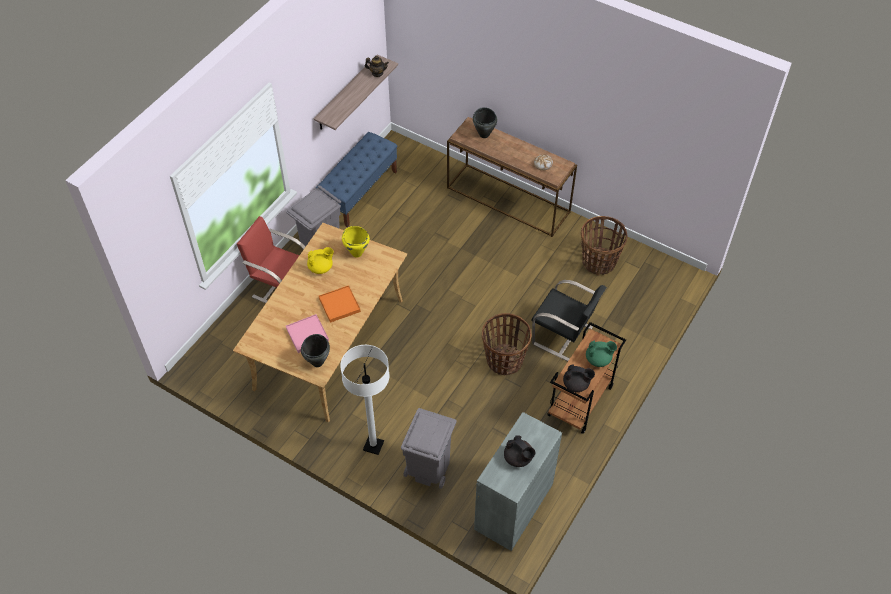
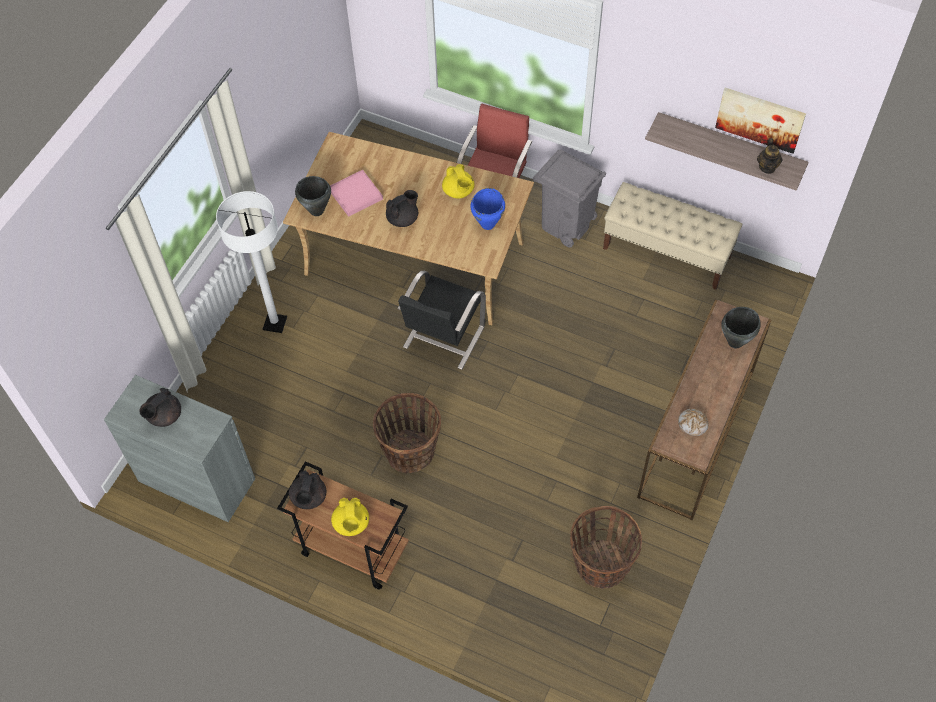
camera: 85 degrees right, 5 degrees up
(339, 305) = (403, 219): orange tray -> black teapot
(353, 57) = (760, 119): none -> picture
(357, 253) = (488, 224): yellow cooking pot -> blue cooking pot
(359, 192) = (667, 252): blue bench -> beige bench
(428, 468) = (247, 383): grey trash can -> none
(563, 336) = (458, 523): black chair -> black chair (442, 338)
(598, 359) = (351, 524): green teapot -> yellow teapot

